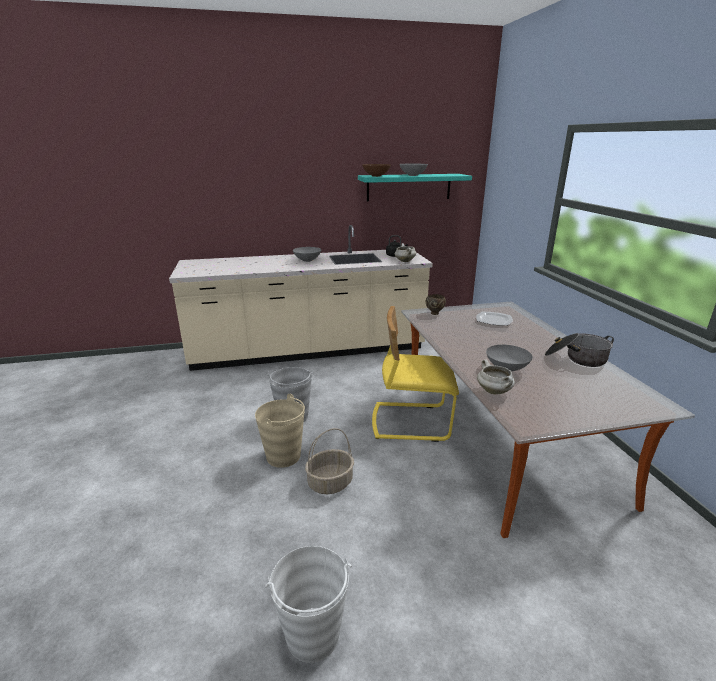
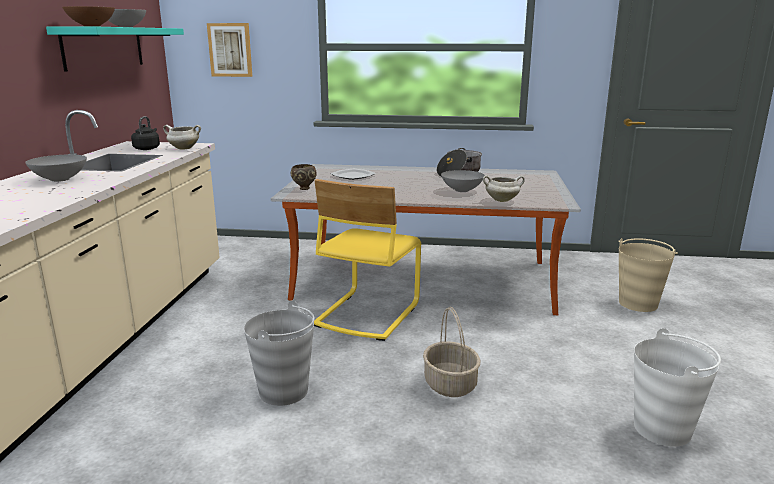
camera: 70 degrees left, 5 degrees down
(284, 456) = (376, 412): beige bucket -> beige bucket (638, 303)
(510, 194) = (230, 50): none -> picture

